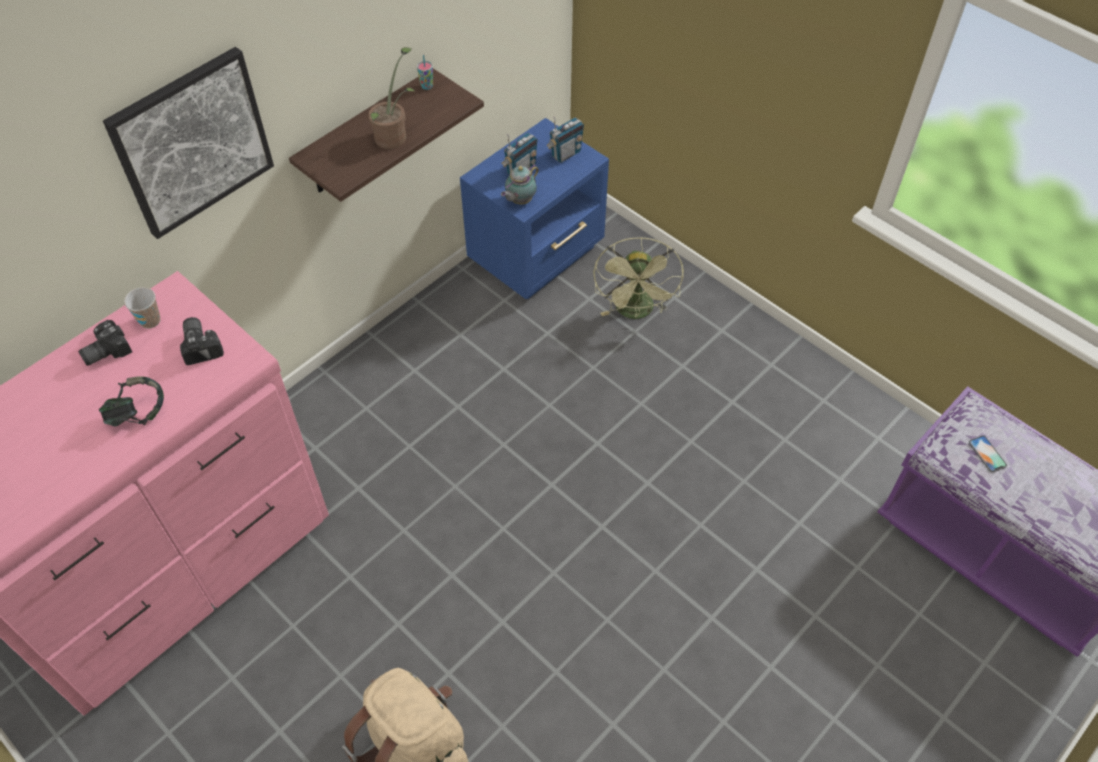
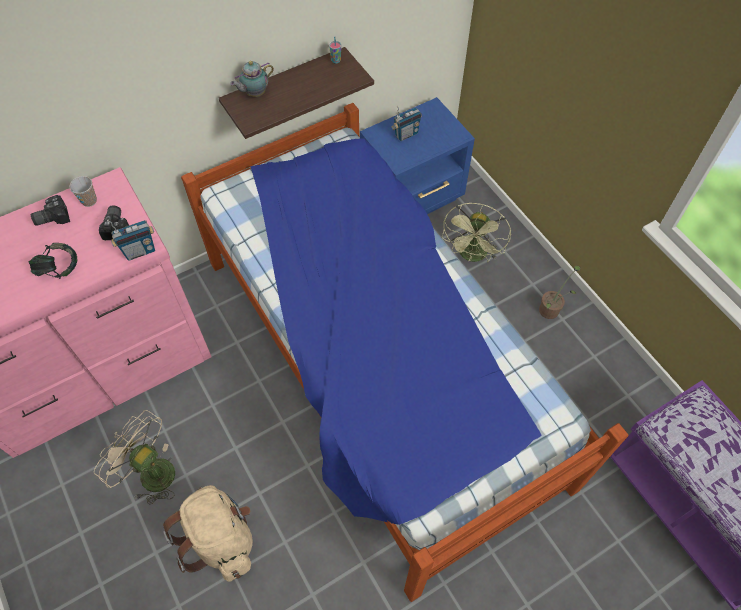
camera: 15 degrees right, 5 degrees up
(192, 142) = (137, 75): picture -> none
(289, 684) = (150, 472): none -> beige fan
(394, 135) = (299, 94): potted plant -> potted plant (551, 309)
(520, 201) = (398, 158): teapot -> teapot (254, 94)
(556, 478) = (377, 368): none -> bed
(565, 154) = (443, 128): radio -> radio (140, 251)
(987, 454) = (700, 440): phone -> none

